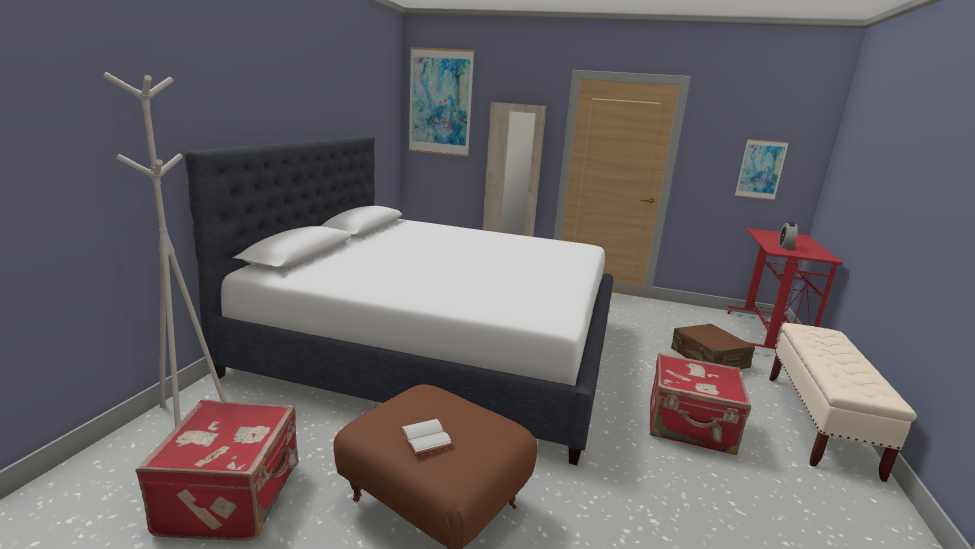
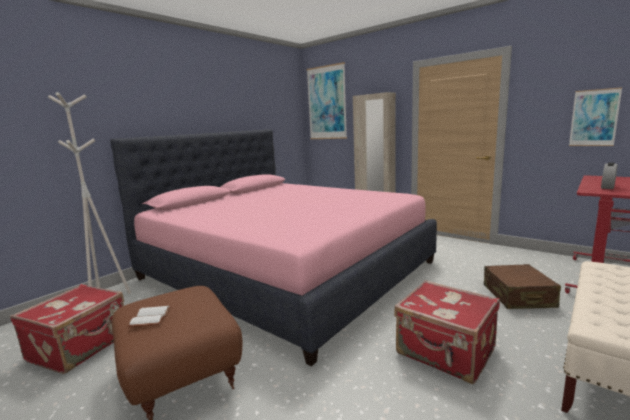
camera: 25 degrees right, 5 degrees down
(438, 346) = (285, 270): white bed -> pink bed

